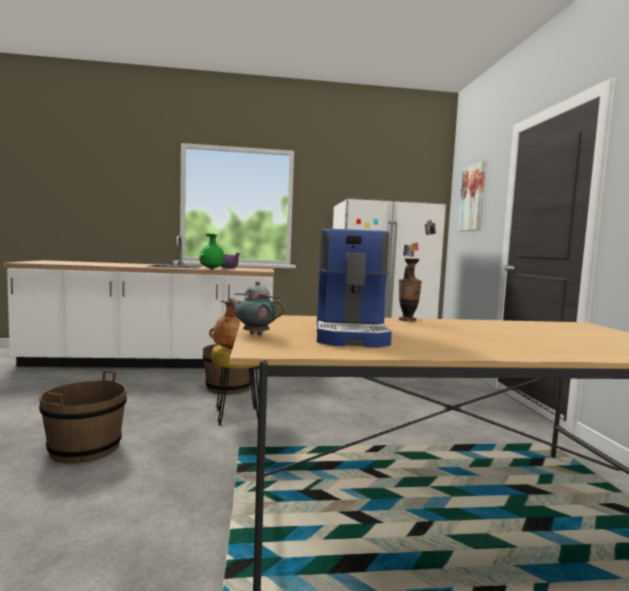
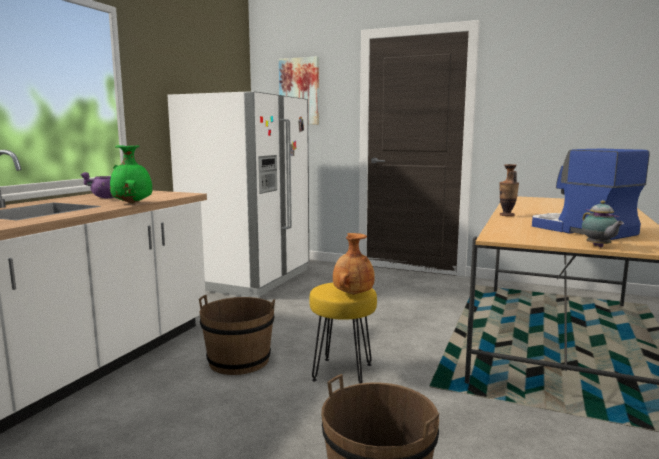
camera: 60 degrees left, 5 degrees up
(254, 334) = (599, 247): teapot -> teapot turned 60 degrees counterclockwise
(351, 334) = (580, 230): coffee machine -> coffee machine turned 150 degrees counterclockwise

